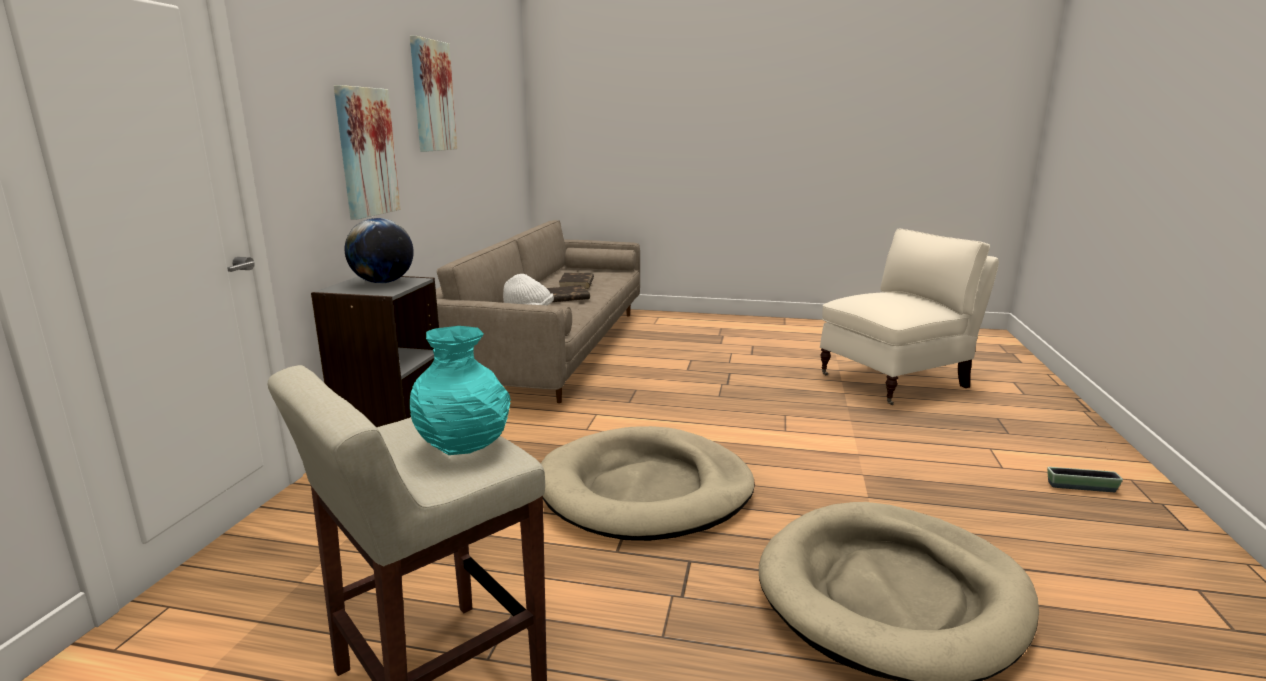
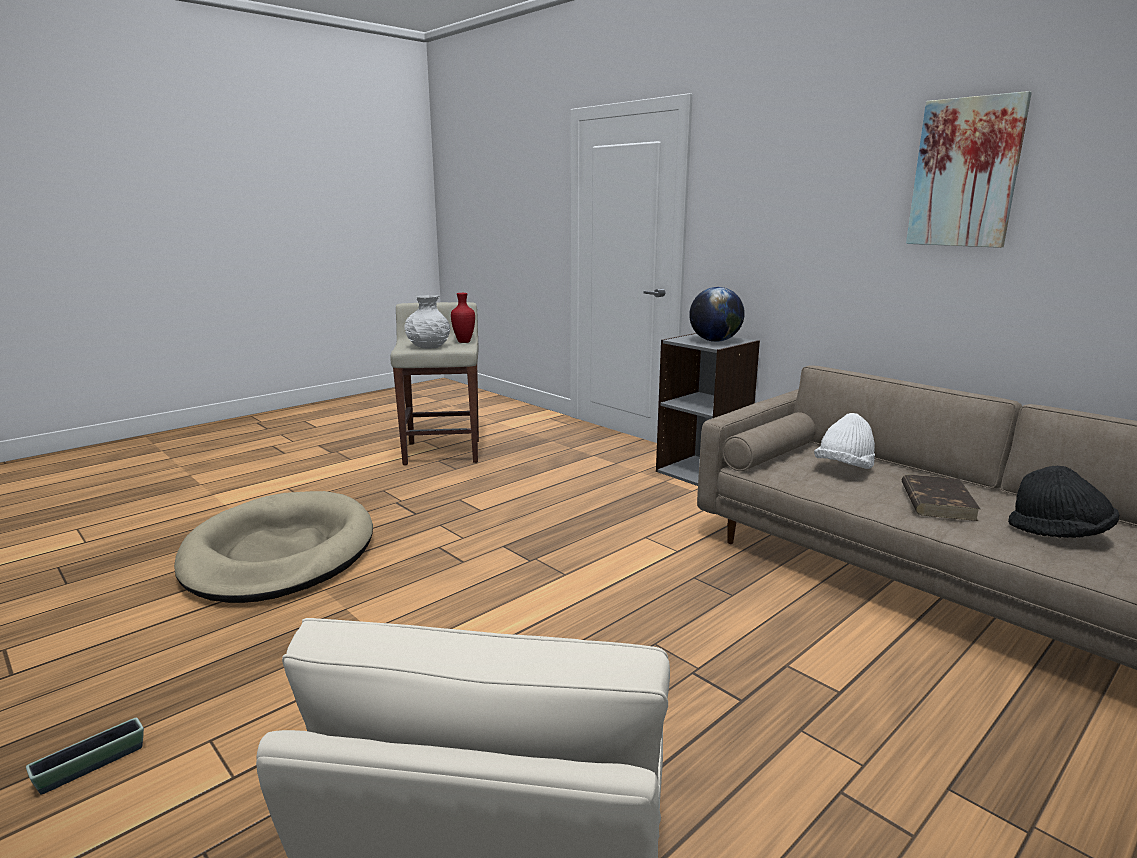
camera: 125 degrees right, 0 degrees up
(366, 152) = (805, 236): picture -> none
(390, 429) = (464, 342): none -> red vase
(464, 445) = (428, 346): turquoise vase -> white vase
(576, 284) = (1058, 533): brown book -> black hat
(645, 490) = (508, 527): beige dog bed -> none

